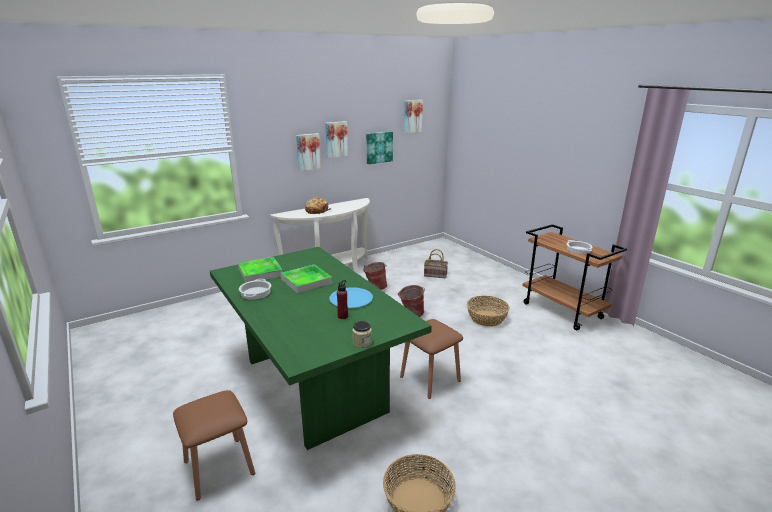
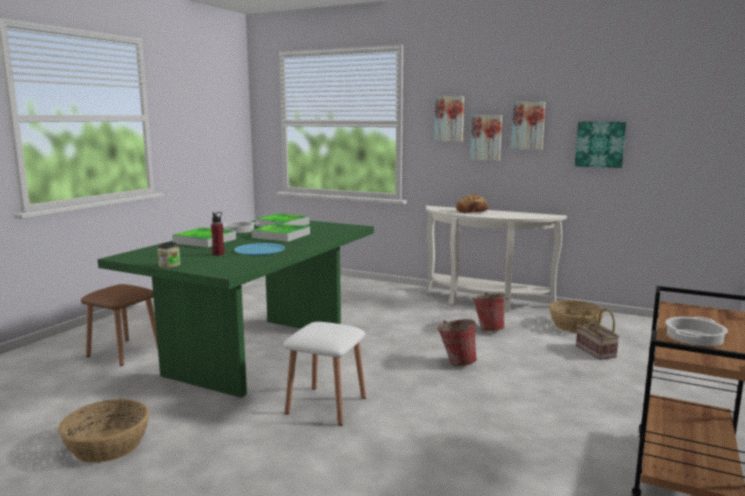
camera: 60 degrees right, 10 degrees down
(281, 314) = (205, 241): none -> tray
(412, 116) = (674, 100): picture -> picture (449, 118)
(430, 378) = (326, 405): brown stool -> white stool
(486, 318) = (531, 412): basket -> basket (575, 326)

